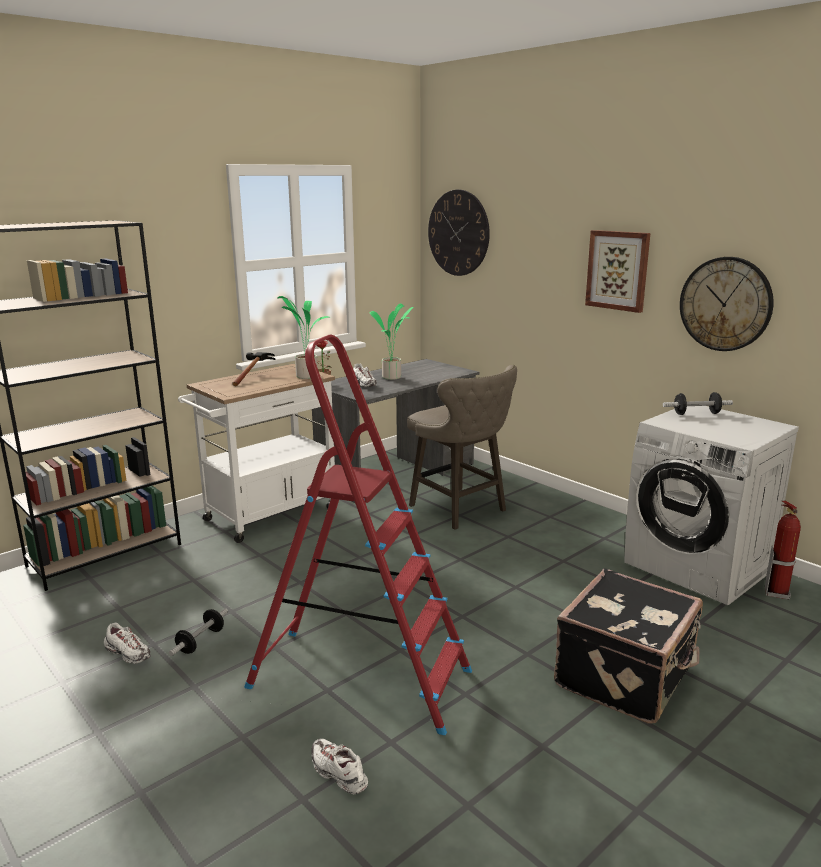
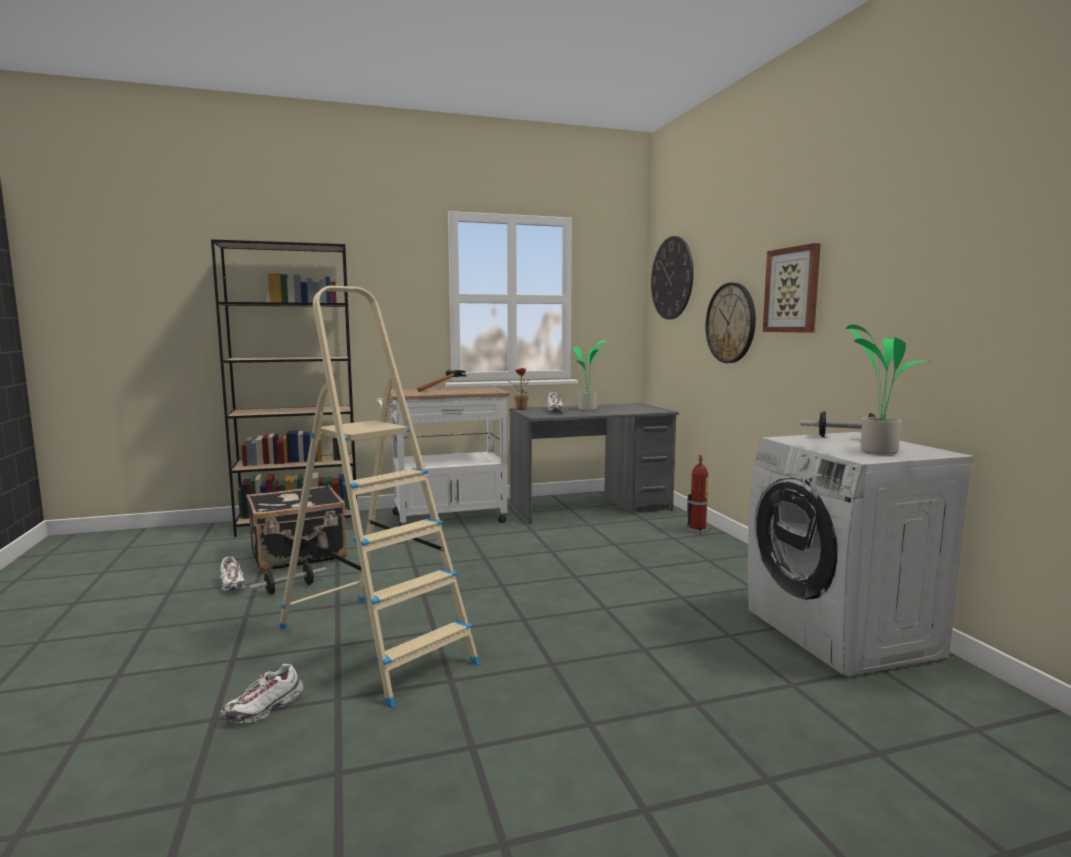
camera: 25 degrees right, 10 degrees down
(306, 376) = (486, 391): potted plant -> potted plant (876, 451)
(338, 773) = (265, 709): white shoe -> white shoe turned 120 degrees counterclockwise
(361, 679) = (374, 644): red step ladder -> beige step ladder
(460, 509) = (620, 540): beige stool -> none
(627, 676) = (639, 712): black suitcase -> black suitcase (299, 555)
(725, 304) = (893, 310): wall clock -> wall clock (731, 323)
(777, 592) = (936, 680): fire extinguisher -> fire extinguisher (697, 530)

